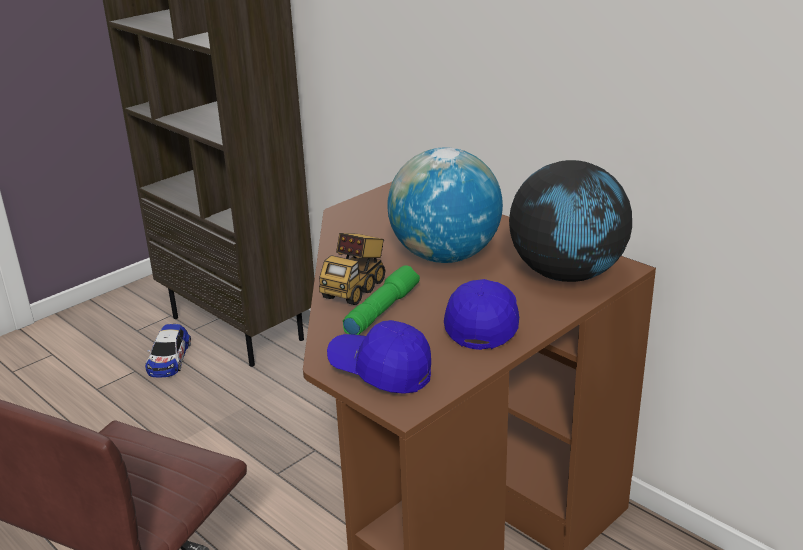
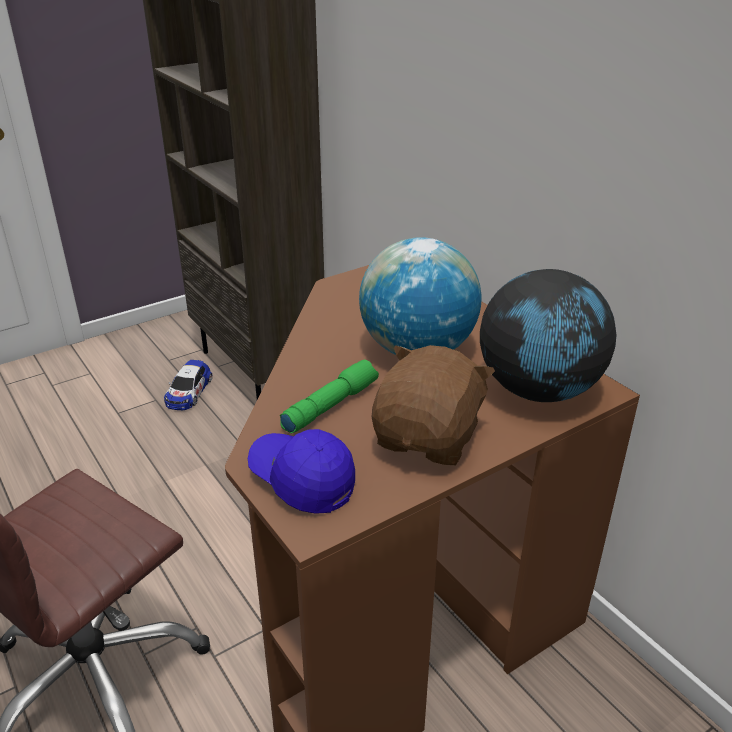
camera: 10 degrees right, 5 degrees up
(355, 289) = (313, 376): toy truck -> none
(483, 324) = (429, 438): blue cap -> brown plush toy

